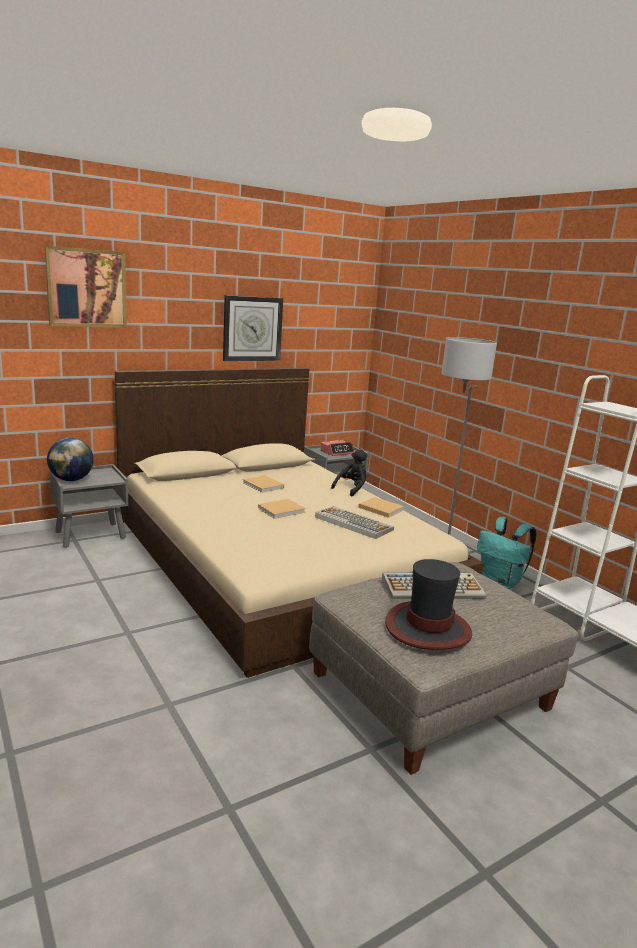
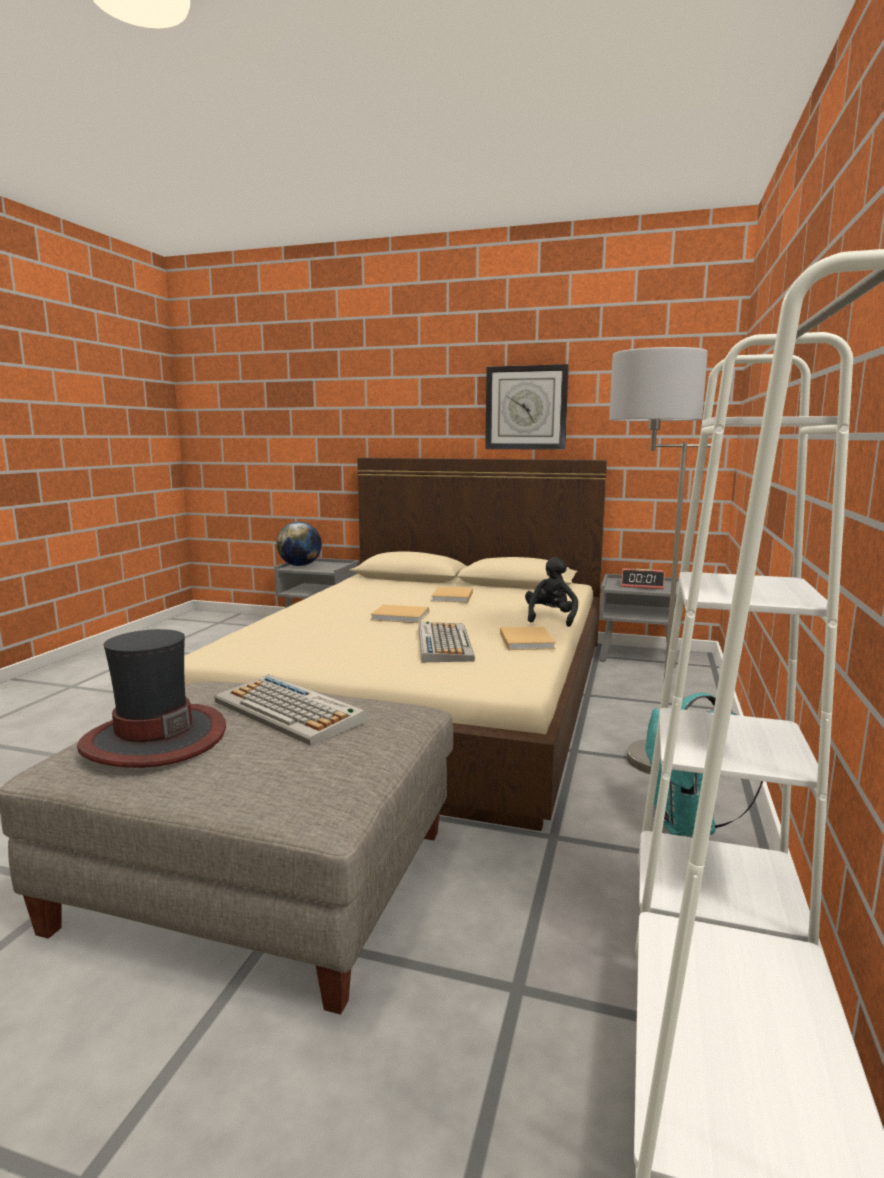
camera: 50 degrees right, 5 degrees down
(86, 288) = (338, 371): picture -> none
(351, 489) = (550, 618): black plush toy -> black plush toy turned 75 degrees counterclockwise

